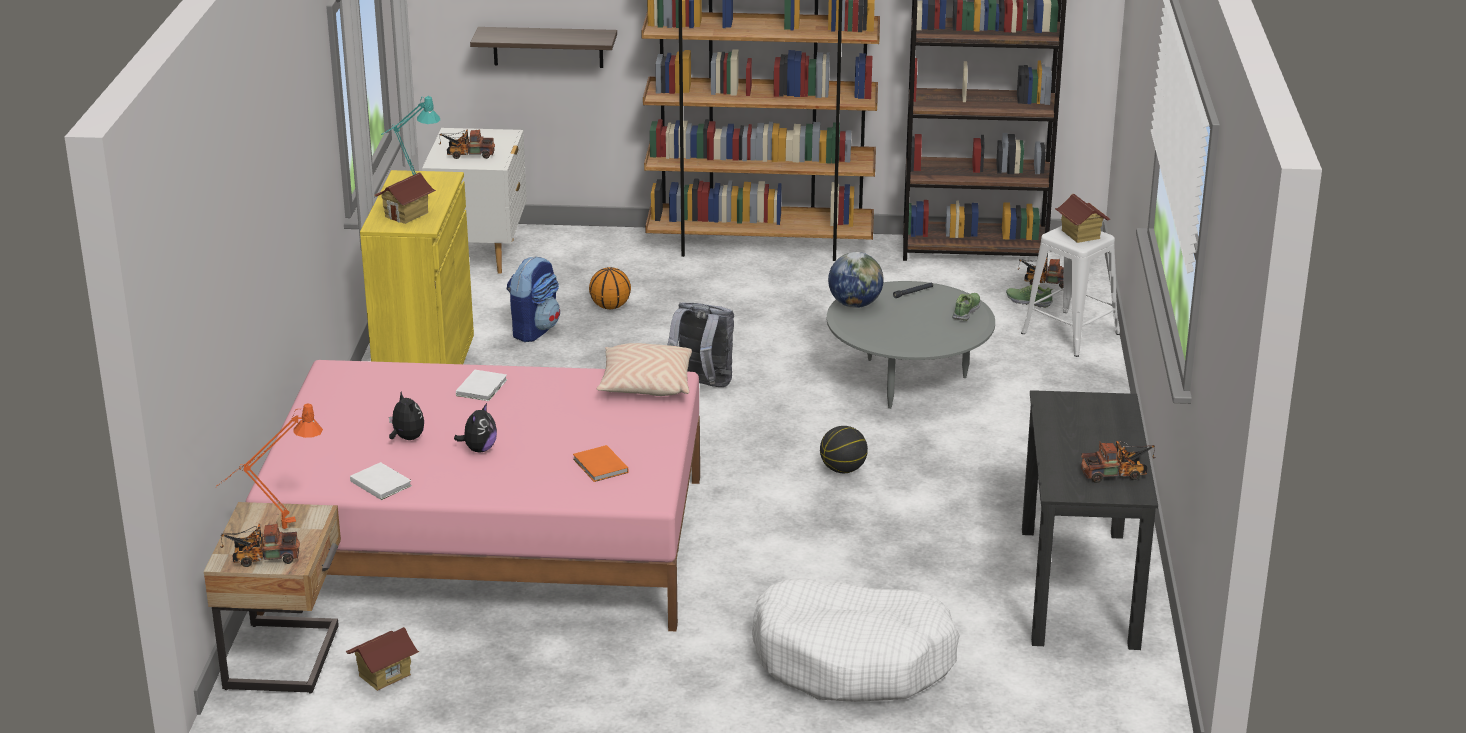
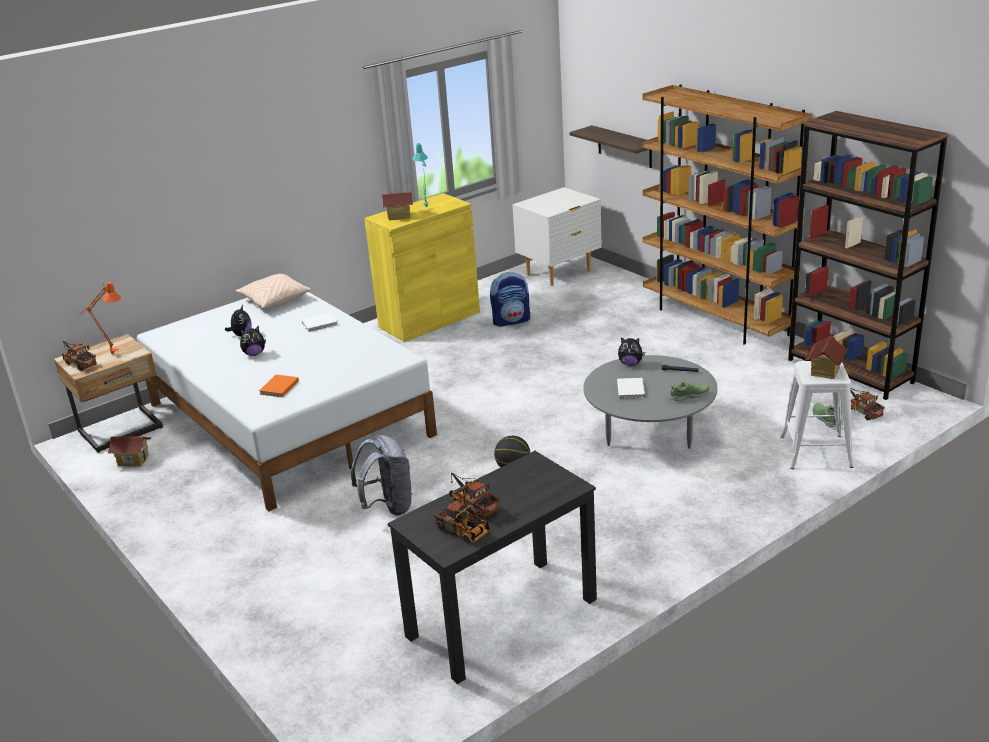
camera: 50 degrees right, 0 degrees up
(380, 482) = (189, 351): white book -> white book (631, 389)
(467, 155) = (546, 204): toy truck -> toy truck (472, 505)
(489, 542) = (289, 419): pink bed -> white bed
(611, 307) = (570, 323): basketball -> none
(646, 385) = (387, 355): beige pillow -> beige pillow (274, 300)
(701, 385) = (533, 385): grey backpack -> grey backpack (388, 507)
(853, 660) = (306, 581): white dog bed -> none
(855, 304) = (630, 364): globe -> plush toy

